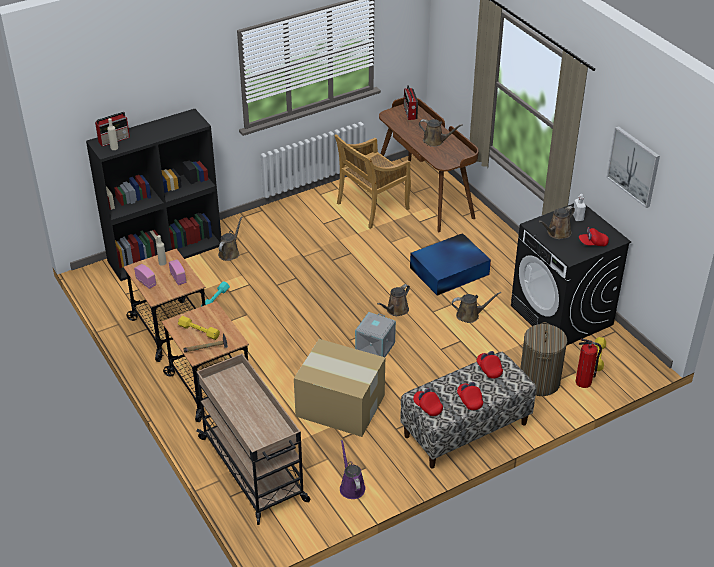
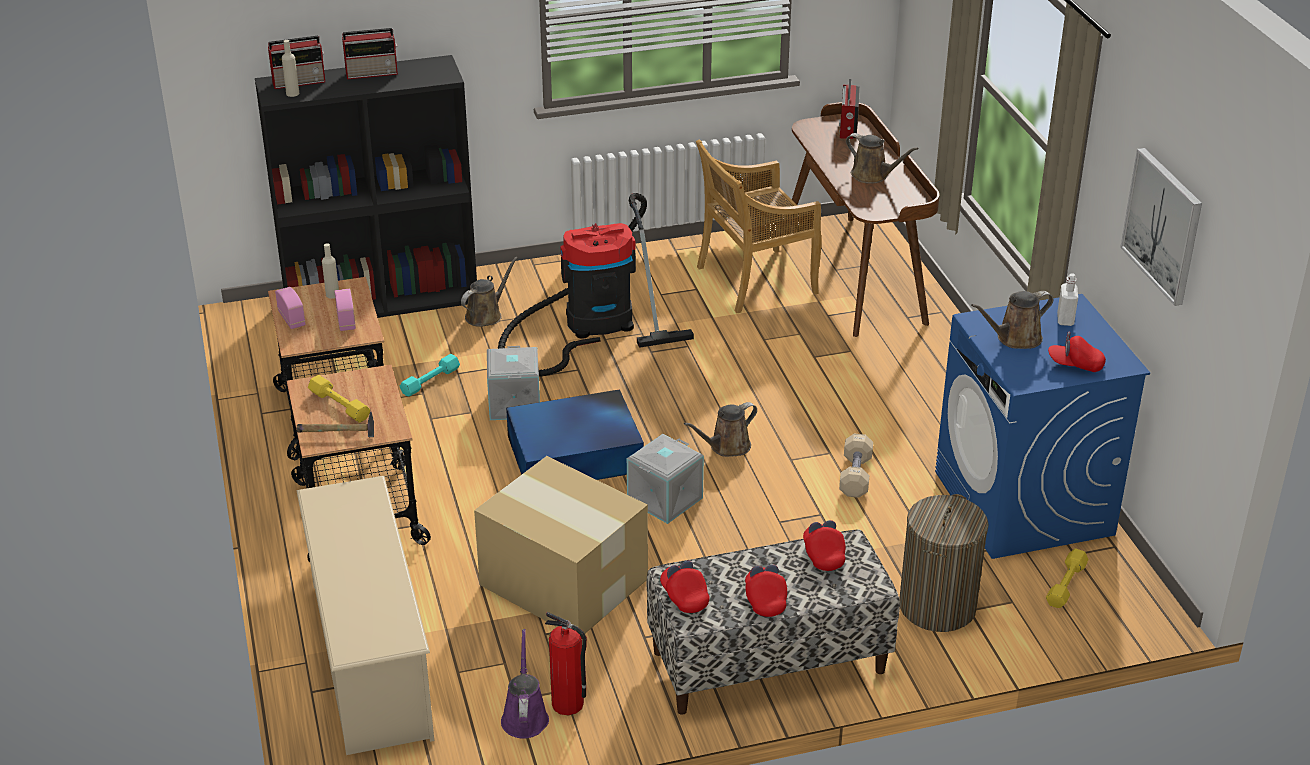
camera: 15 degrees right, 5 degrees down
(155, 127) = (373, 73): none -> radio
(254, 470) = (370, 658): beige cart -> beige shoe rack
(268, 305) = (513, 404): none -> grey storage box
(292, 248) = (591, 324): none -> vacuum cleaner
(450, 271) = (849, 400): blue storage box -> blue storage box (577, 454)
(470, 315) = (855, 476): brown watering can -> beige dumbbell
(562, 315) = (1024, 504): black washing machine -> blue washing machine
(584, 382) = (1021, 622): fire extinguisher -> fire extinguisher (568, 704)

